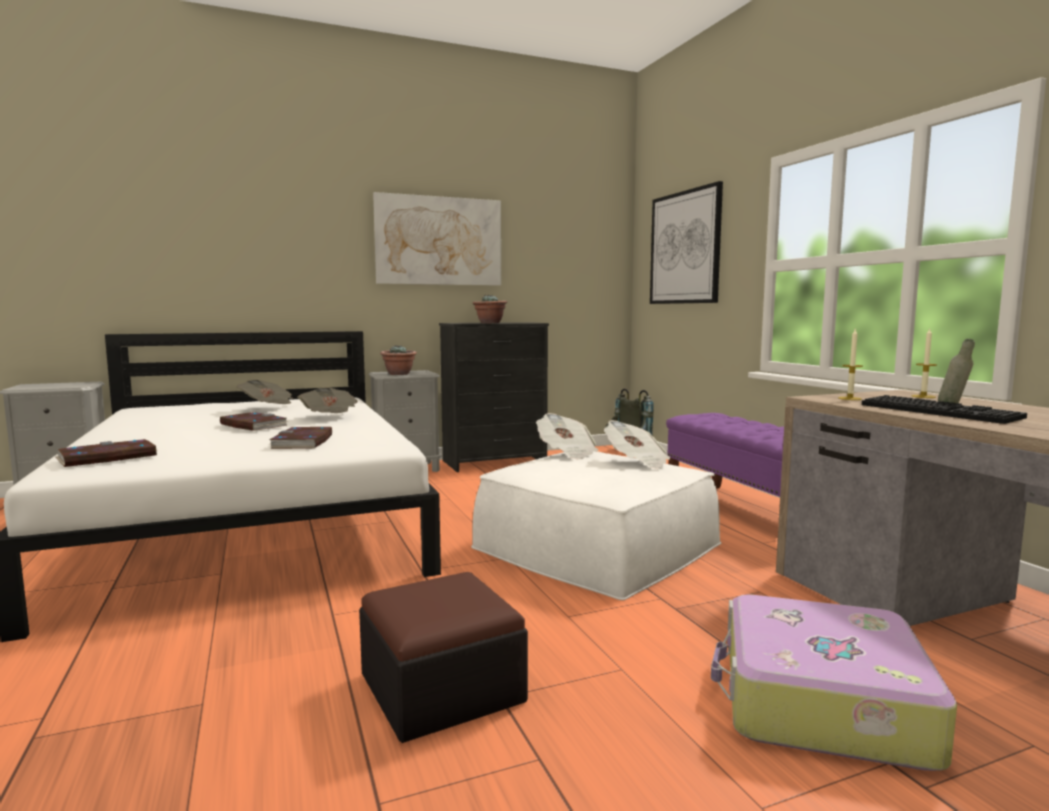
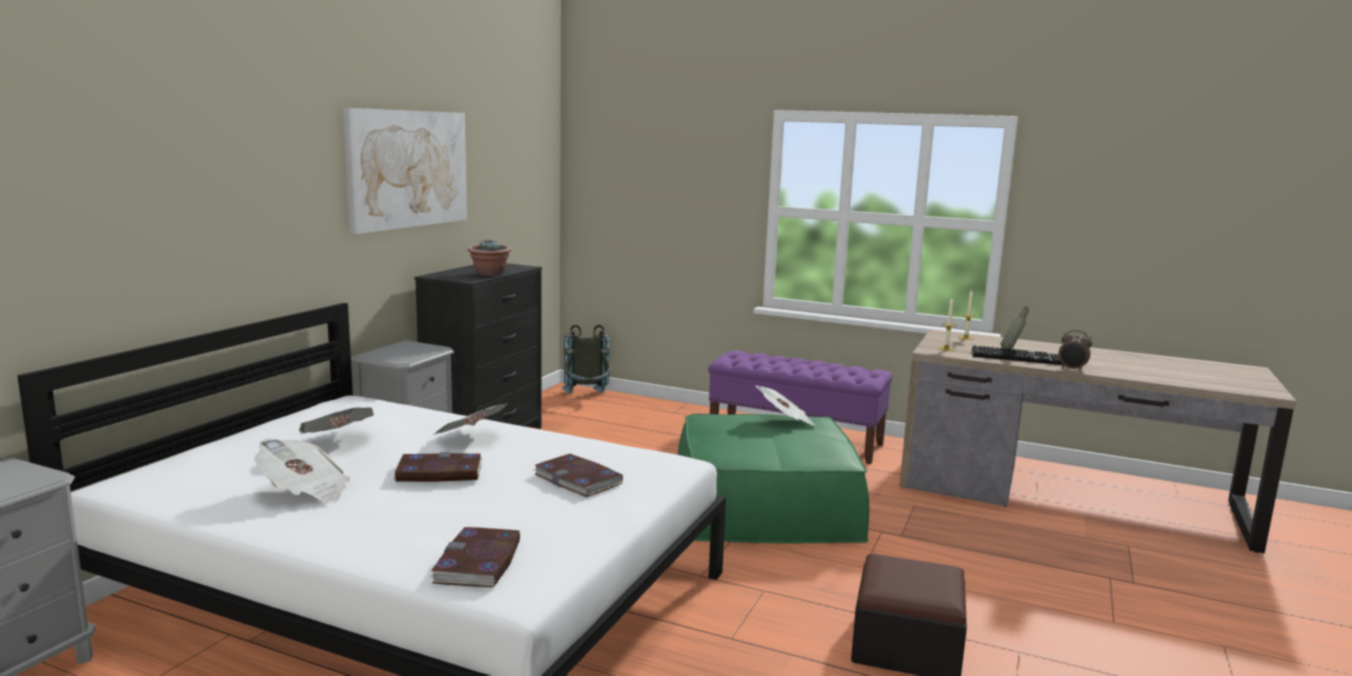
camera: 45 degrees left, 5 degrees up
(399, 374) = (410, 355): potted plant -> none
(566, 453) = (716, 424): newspaper -> newspaper (305, 492)
(597, 545) = (765, 504): white ottoman -> green ottoman
(684, 248) = (652, 175): picture -> none
(820, 703) = (1048, 562): suitcase -> none
(989, 426) = (1072, 369): none -> alarm clock

